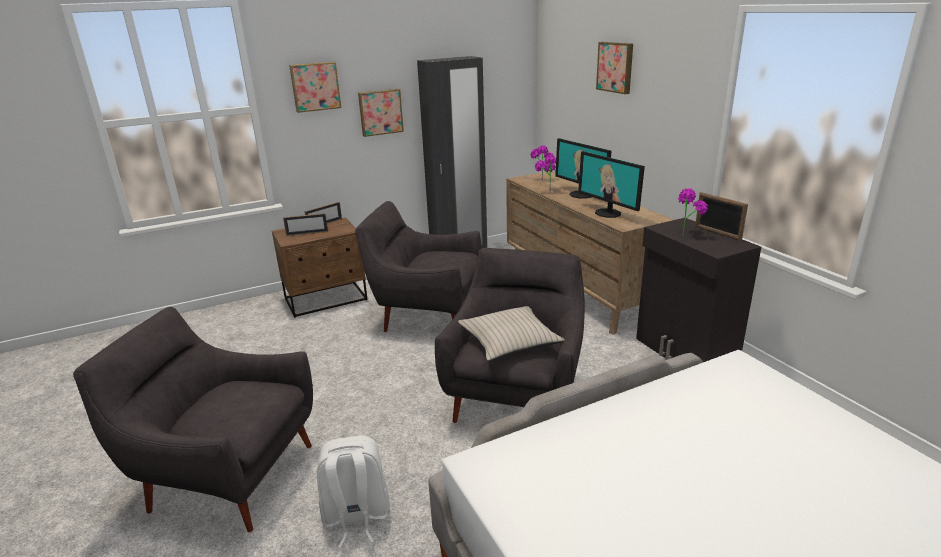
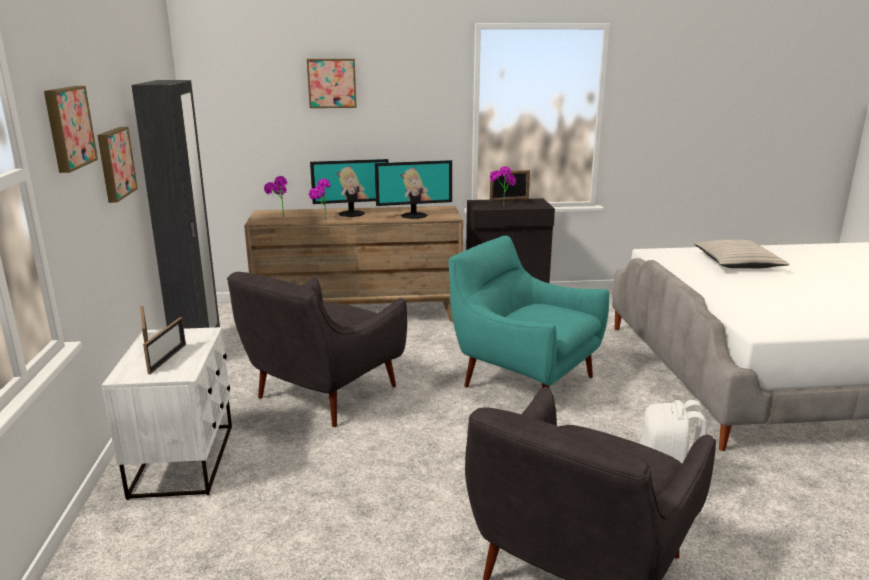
camera: 70 degrees left, 5 degrees down
(326, 299) = (185, 460): brown nightstand -> white nightstand
(510, 341) = (544, 316): beige pillow -> beige pillow (737, 263)
(516, 396) = (523, 380): grey armchair -> turquoise armchair

